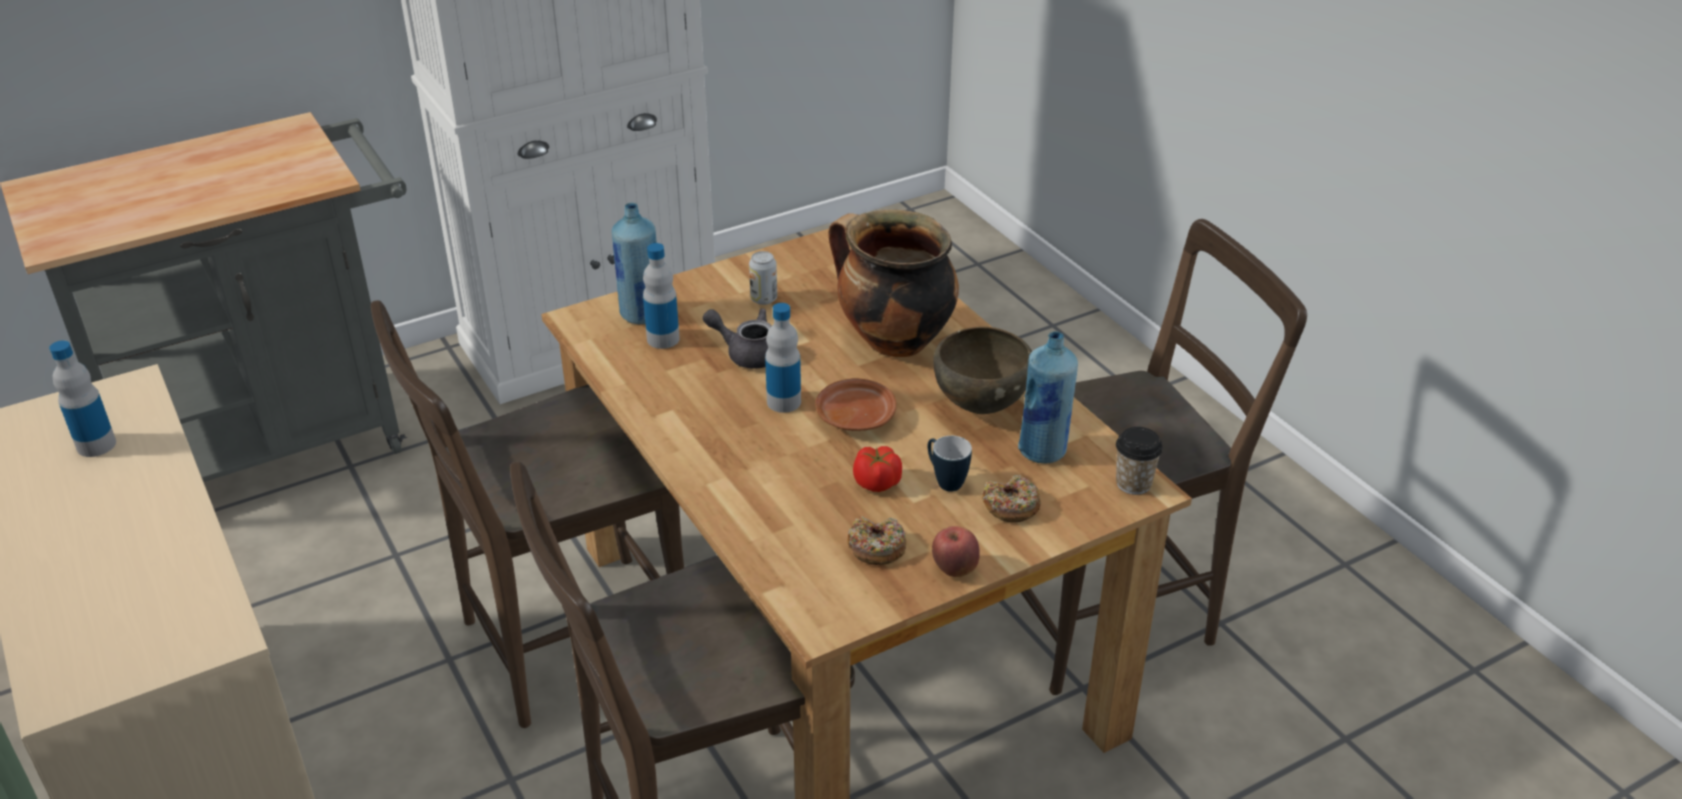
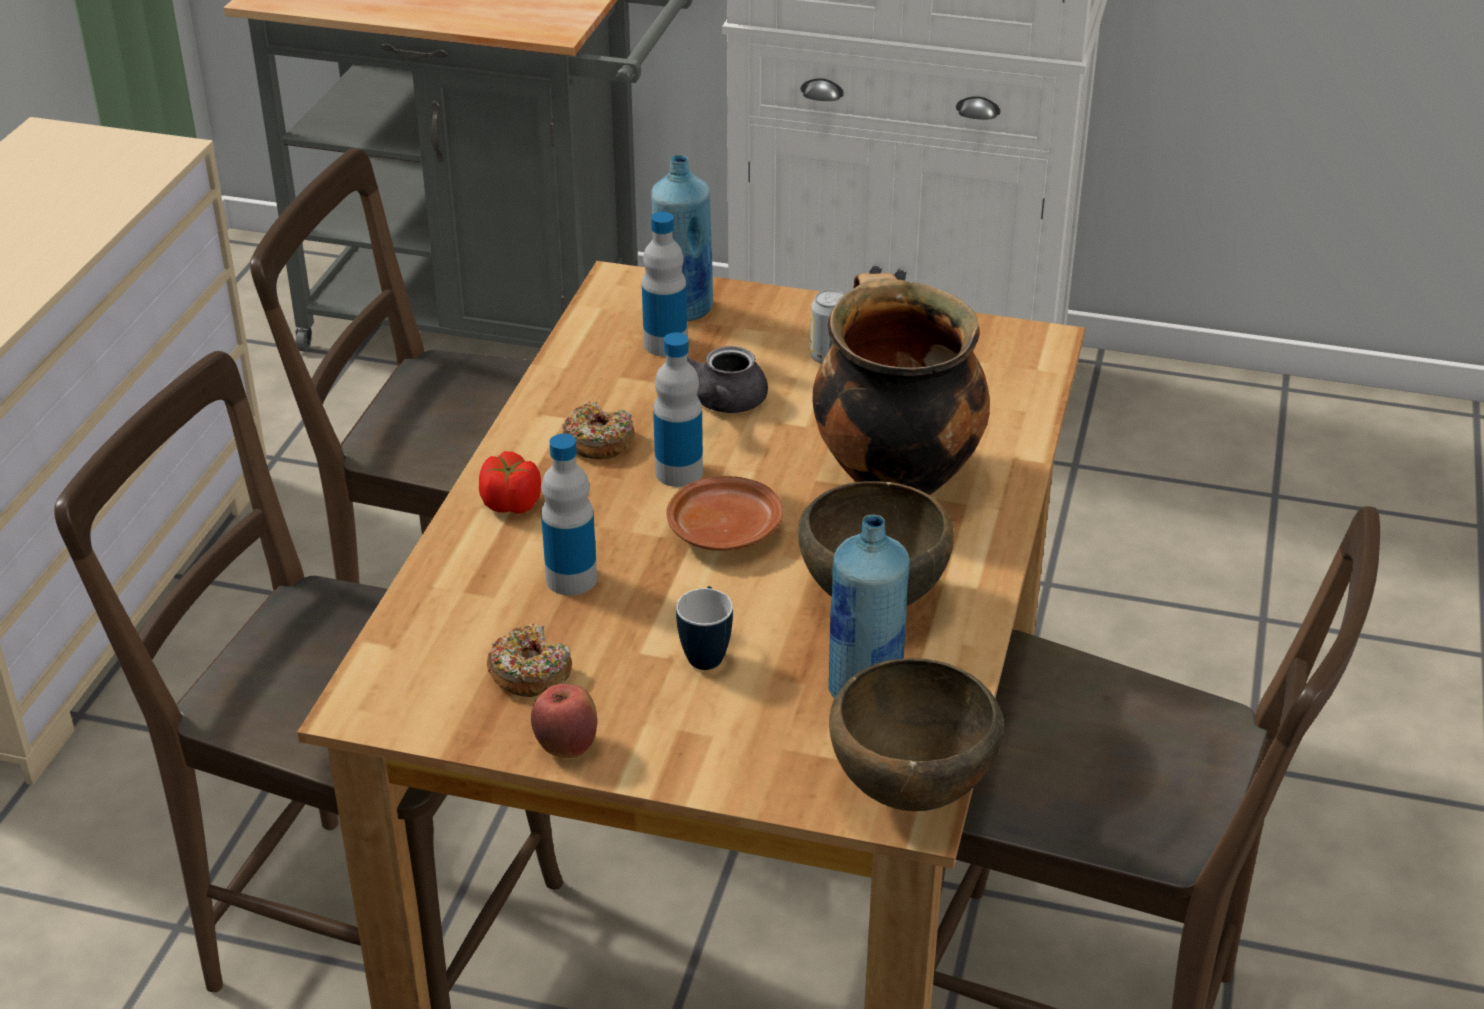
camera: 45 degrees right, 0 degrees up
(96, 445) = (75, 185): bottle -> bottle (571, 579)
(747, 353) = (723, 403): grey teapot -> grey teapot turned 135 degrees counterclockwise
(877, 483) = (636, 610): tomato -> tomato (511, 504)
(1011, 506) = (730, 725): donut -> donut (598, 441)
(1133, 483) = (909, 794): cup -> brown bowl

